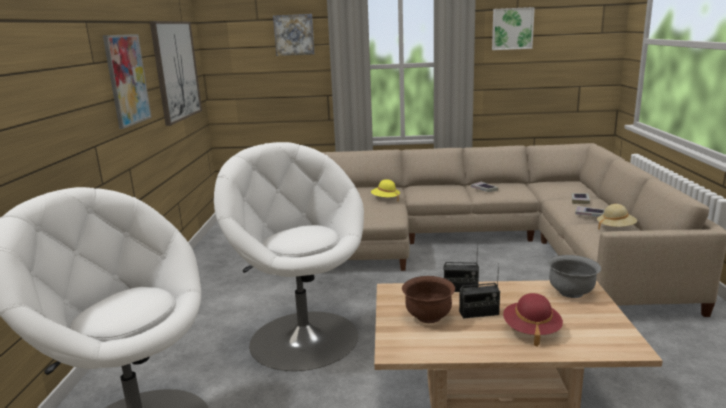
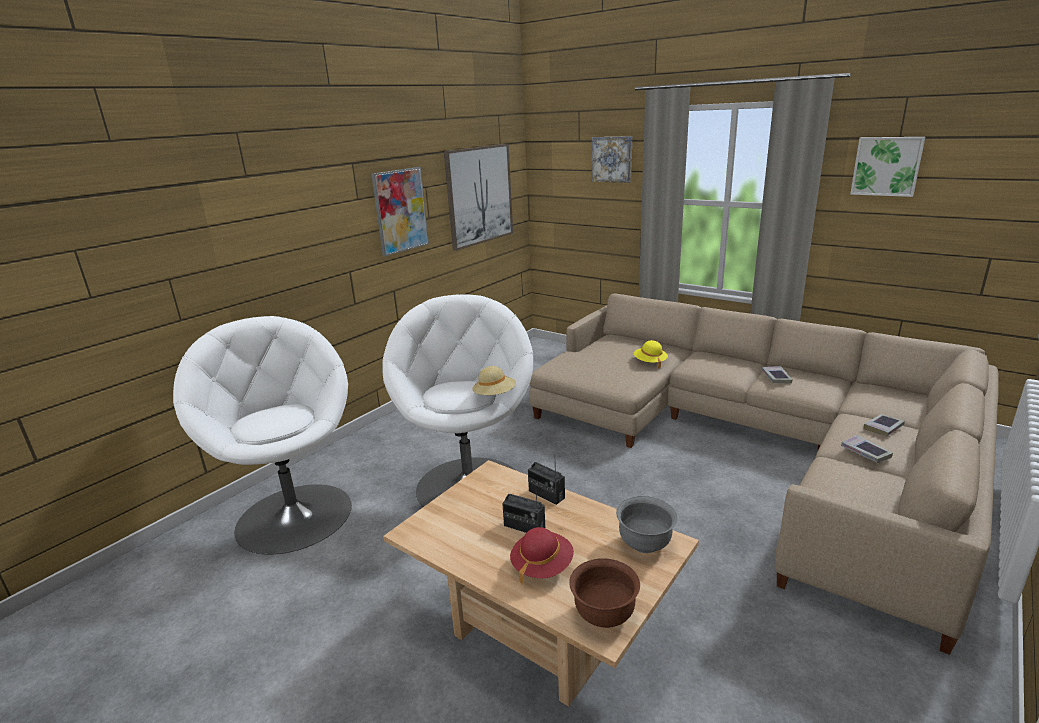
camera: 35 degrees right, 5 degrees up
(428, 317) = (479, 511): brown bowl -> brown bowl (604, 615)
(615, 228) = (871, 483): beige hat -> beige hat (495, 395)

